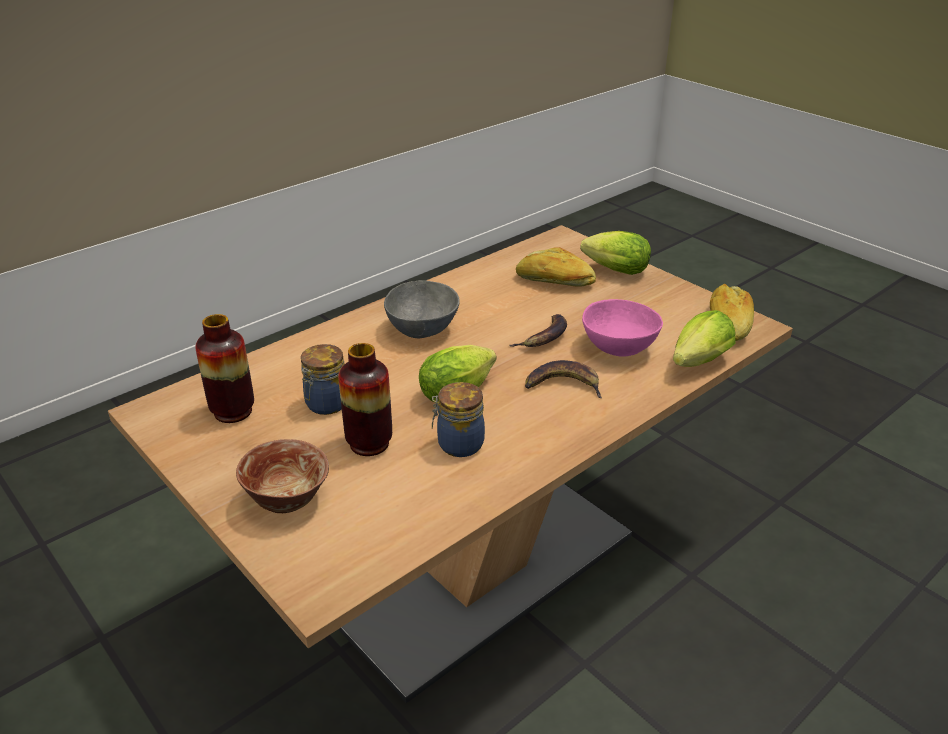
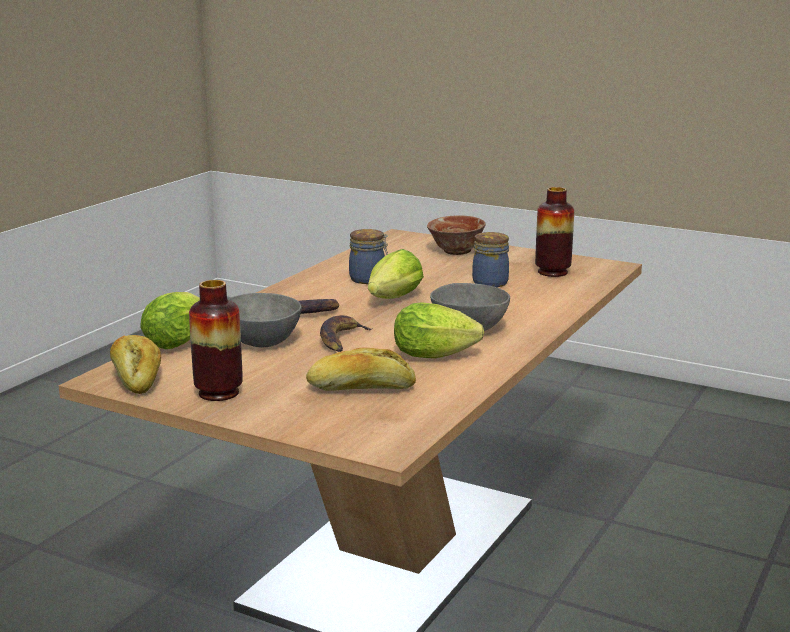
camera: 160 degrees right, 15 degrees down
(369, 443) = (433, 272): vase -> vase (218, 393)
(612, 270) = (290, 413): lettuce -> lettuce (438, 356)
(619, 349) = (260, 341): pink bowl -> grey bowl

